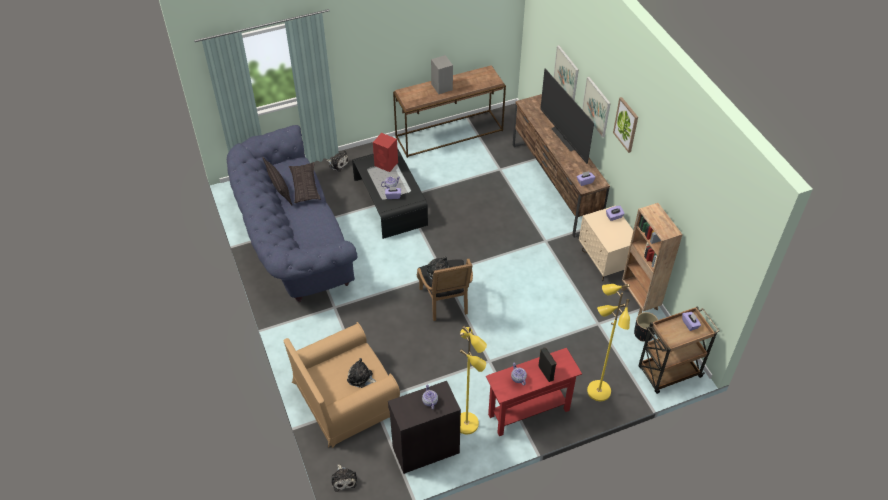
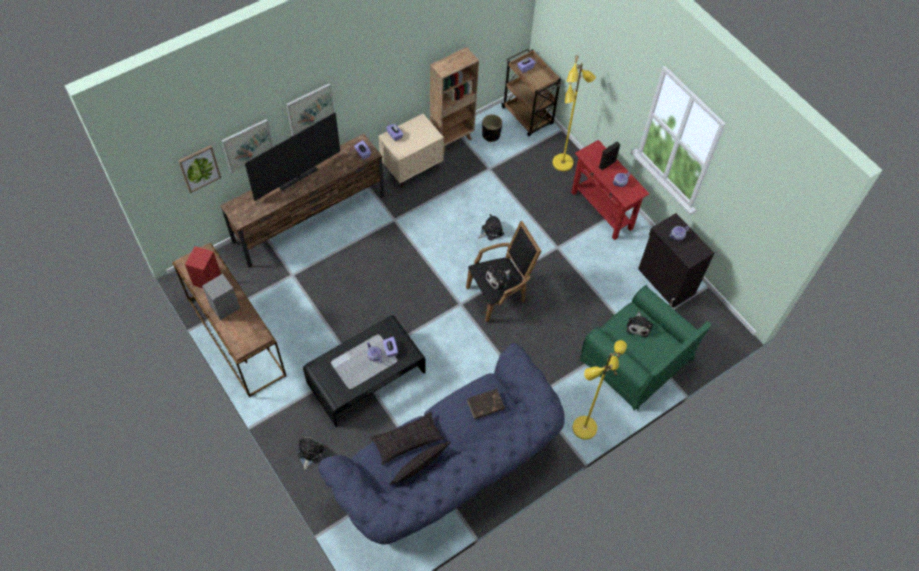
camera: 105 degrees left, 10 degrees up
(314, 235) = (485, 405): none -> brown book
(344, 479) = (719, 339): plush toy -> plush toy (491, 231)
(345, 397) = (636, 358): brown armchair -> green armchair
(386, 164) = (338, 368): red speaker -> red speaker (207, 278)
(467, 423) = (629, 254): yellow floor lamp -> yellow floor lamp (584, 427)
(626, 124) = (359, 70): picture -> picture (199, 168)

